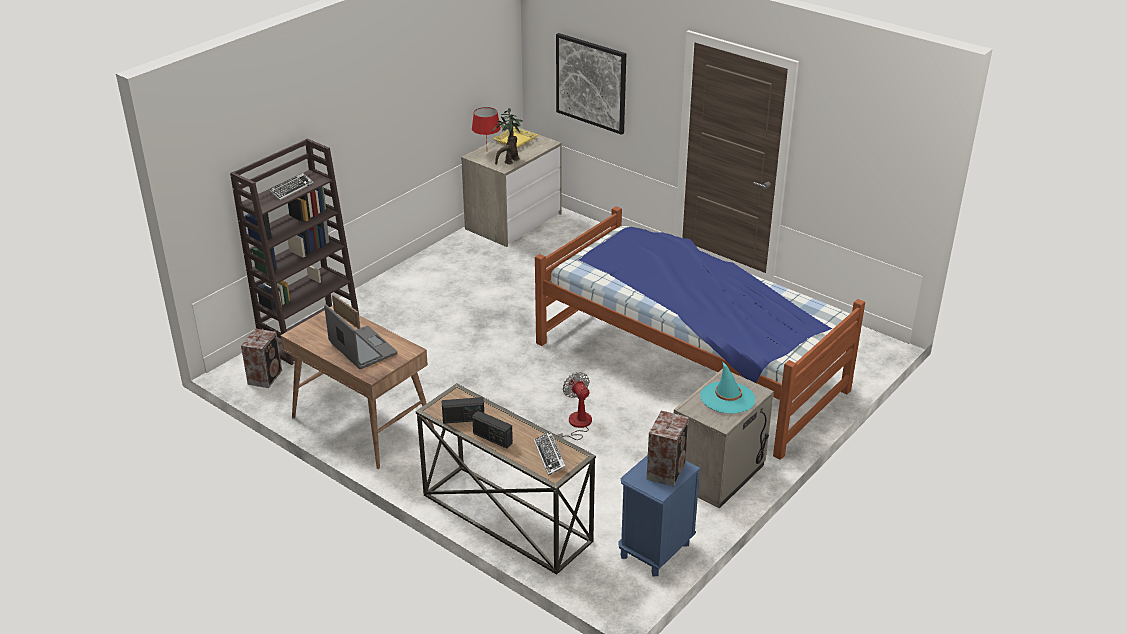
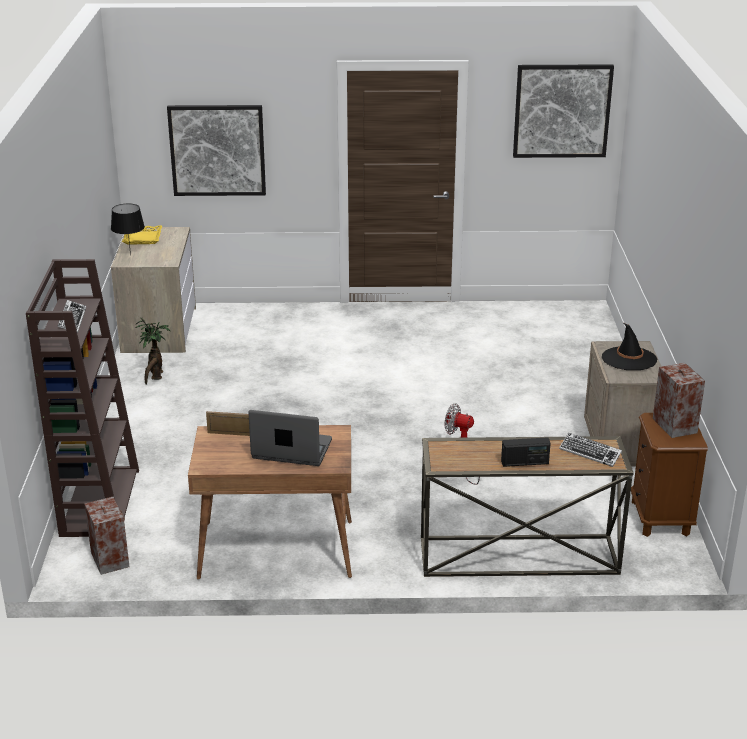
camera: 40 degrees left, 5 degrees down
(463, 419) = (477, 460): radio -> none
(486, 152) = (130, 255): red table lamp -> black table lamp
(509, 162) = (167, 256): potted plant -> potted plant (155, 377)
(655, 550) = (660, 518): blue nightstand -> brown nightstand
(690, 365) = (482, 378): bed -> none
(727, 398) = (629, 359): turquoise hat -> black hat
(880, 137) = (562, 111): none -> picture

